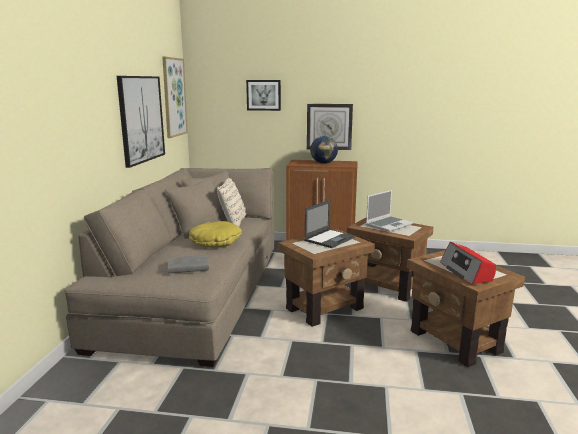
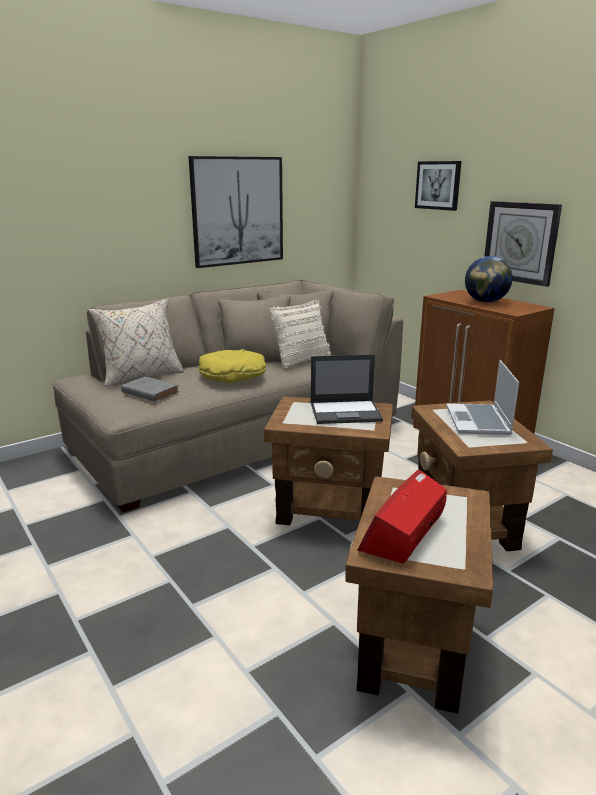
camera: 45 degrees right, 5 degrees up
(149, 261) = (141, 376): none -> beige pillow
(174, 97) = (322, 185): picture -> none
(388, 224) = (479, 421): laptop -> laptop turned 90 degrees clockwise

